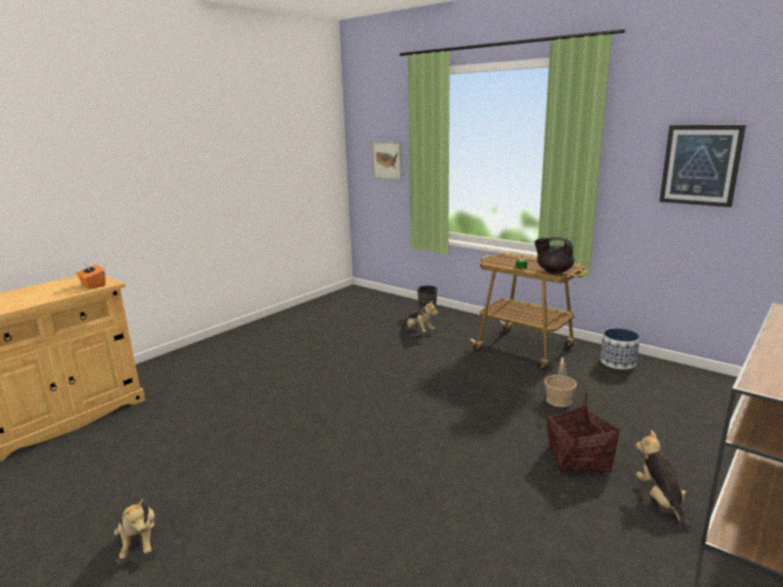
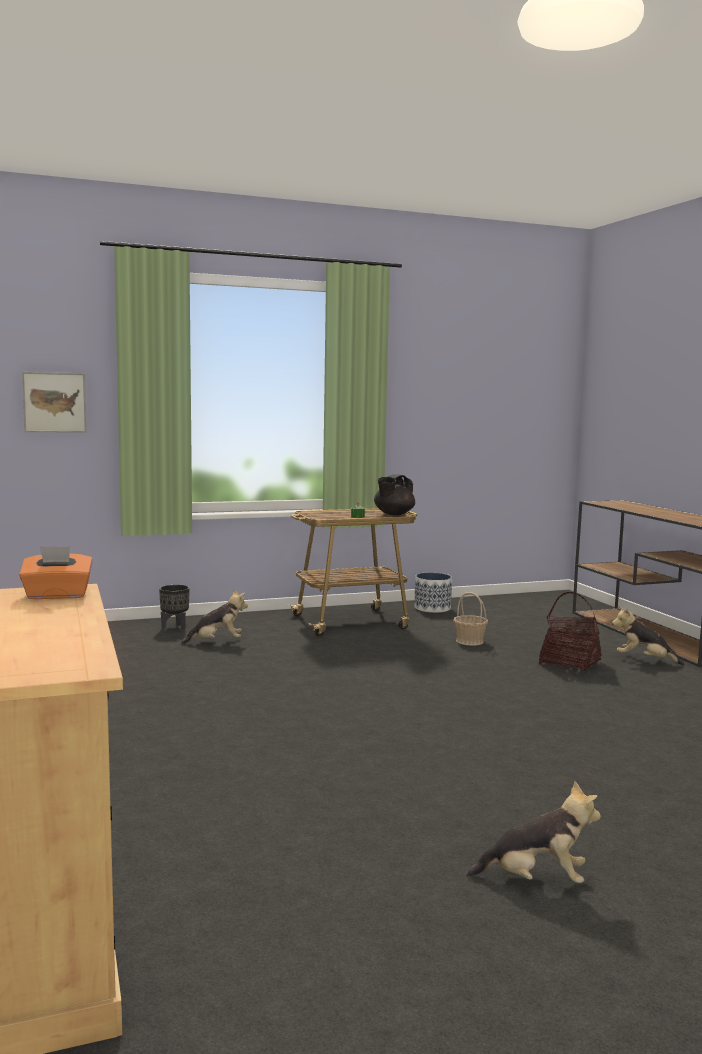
camera: 60 degrees left, 10 degrees down
(700, 165) = (463, 398): picture -> none

